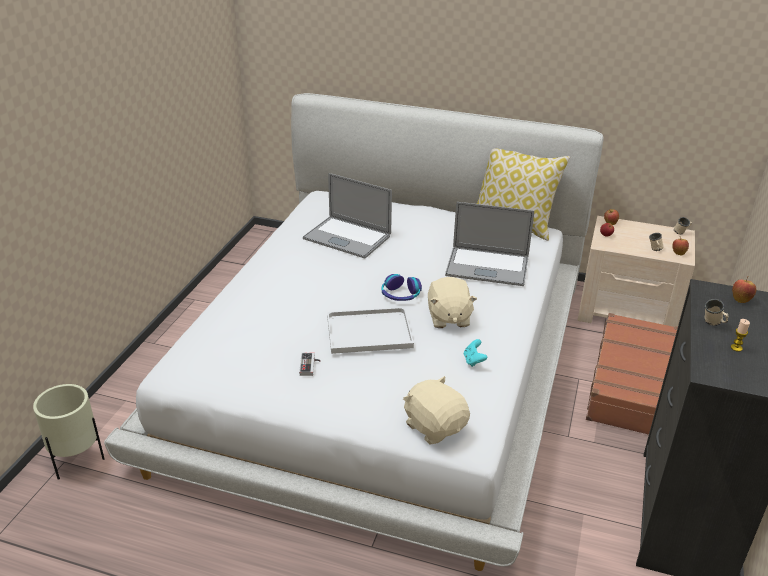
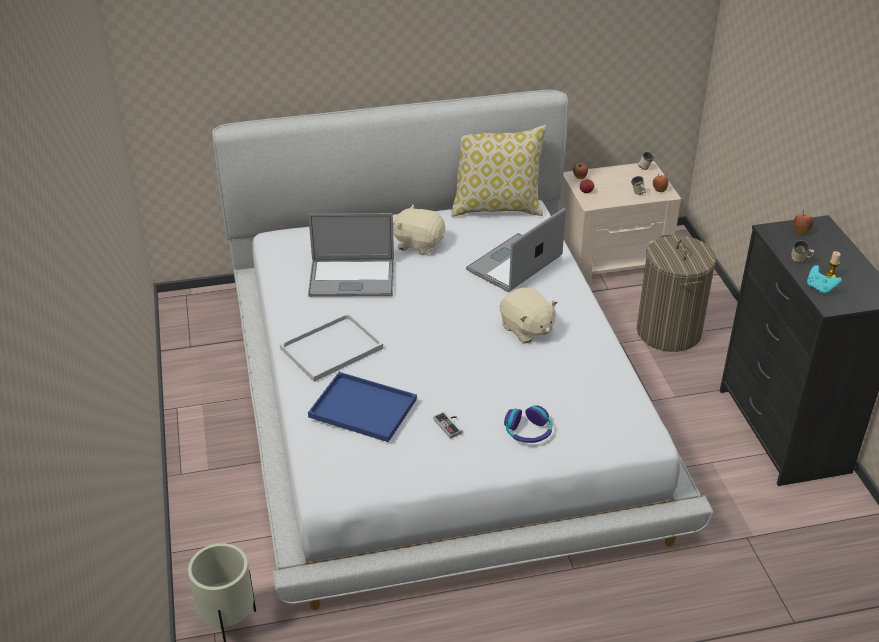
camera: 30 degrees left, 5 degrees up
(256, 326) = (365, 408): none -> blue tray
(367, 332) = (472, 372): white tray -> white tray (330, 350)
(400, 295) = (463, 322): headphones -> headphones (528, 431)
(435, 426) = (605, 435): beige plush toy -> beige plush toy (418, 244)
(473, 361) = (584, 362): turquoise game controller -> turquoise game controller (820, 288)
(487, 267) = (514, 263): laptop -> laptop turned 150 degrees clockwise
(633, 386) = (668, 331): brown suitcase -> laundry basket

